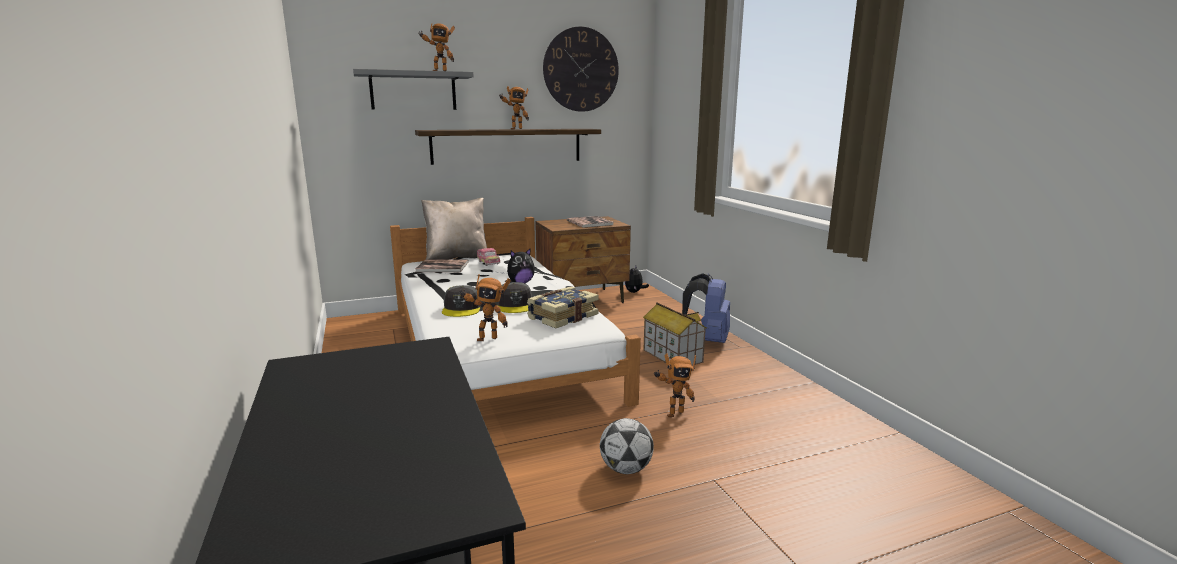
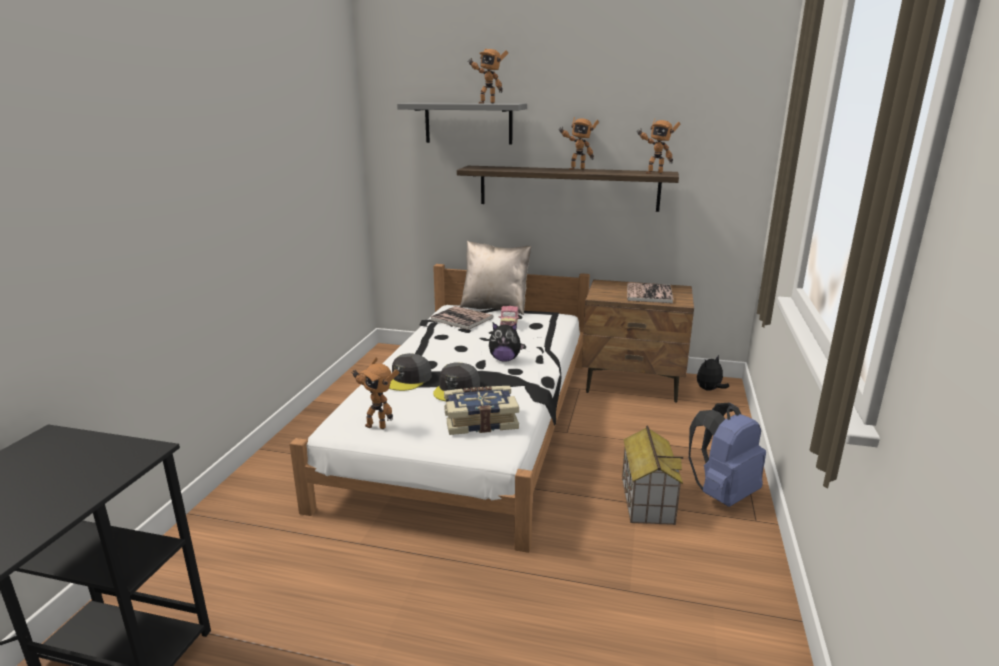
camera: 35 degrees right, 5 degrees up
(581, 70) = (673, 95): wall clock -> none
(626, 469) = (421, 630): football -> none
(673, 413) = (553, 582): toy robot -> toy robot (653, 173)

